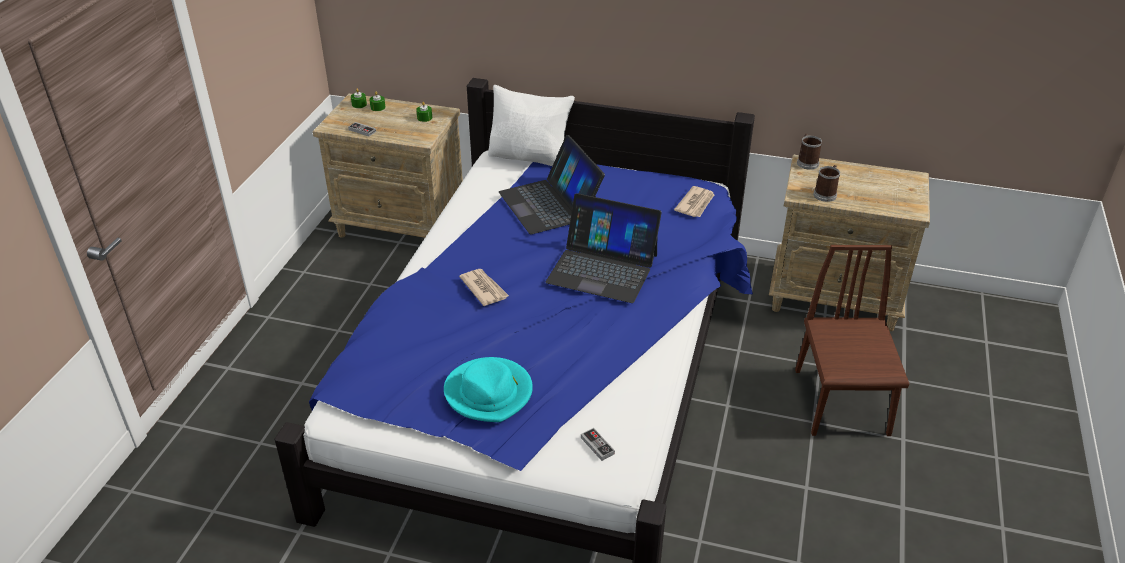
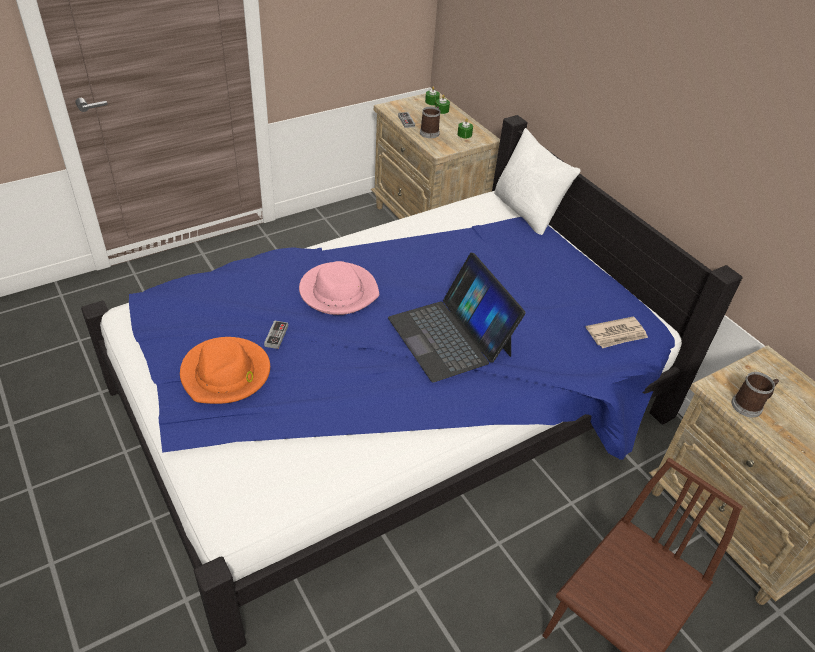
camera: 40 degrees right, 5 degrees up
(484, 288) = (338, 291): newspaper -> pink hat
(489, 393) = (226, 374): turquoise hat -> orange hat
(550, 204) = (485, 257): laptop -> none
(597, 445) = (244, 480): game controller -> game controller (276, 336)
(806, 162) = (772, 361): mug -> mug (430, 132)

